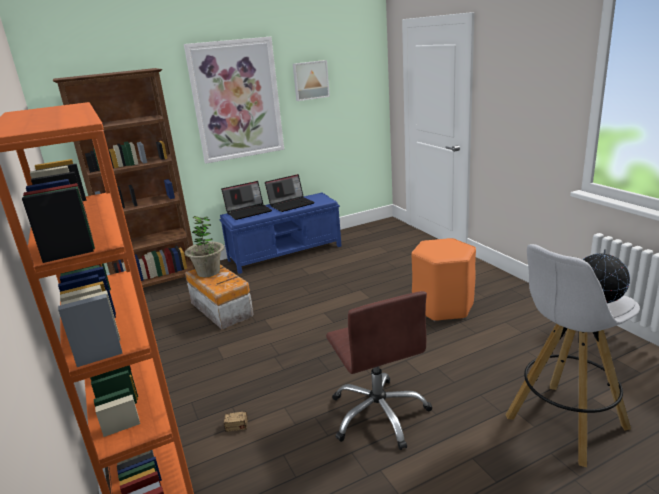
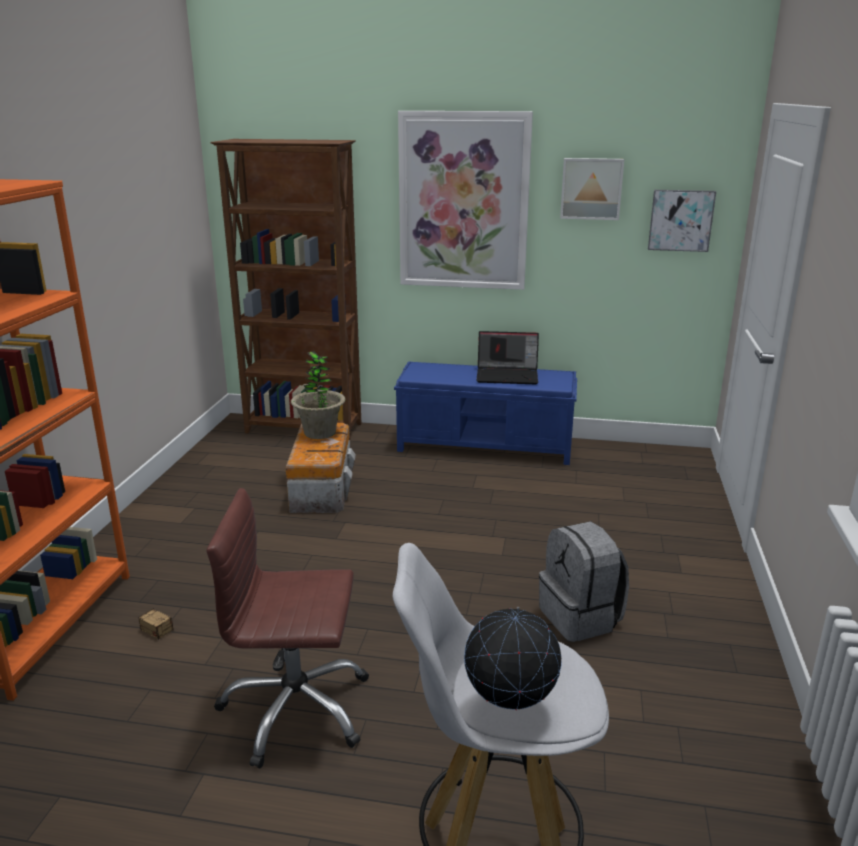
camera: 35 degrees right, 0 degrees up
(249, 211) = (443, 368): laptop -> none
(358, 91) = (680, 220): none -> picture
(379, 414) = (296, 709): brown office chair -> brown office chair turned 75 degrees clockwise
(443, 306) = (581, 618): orange stool -> grey backpack

